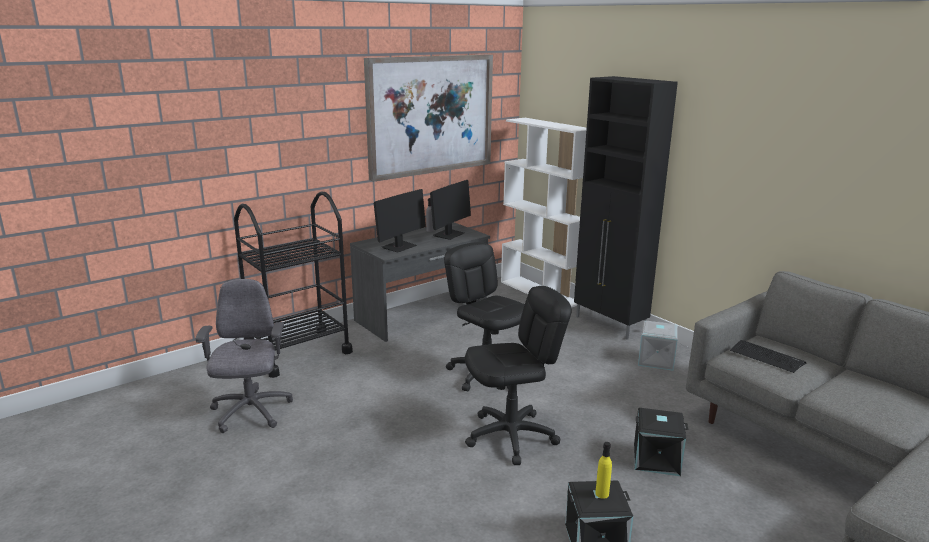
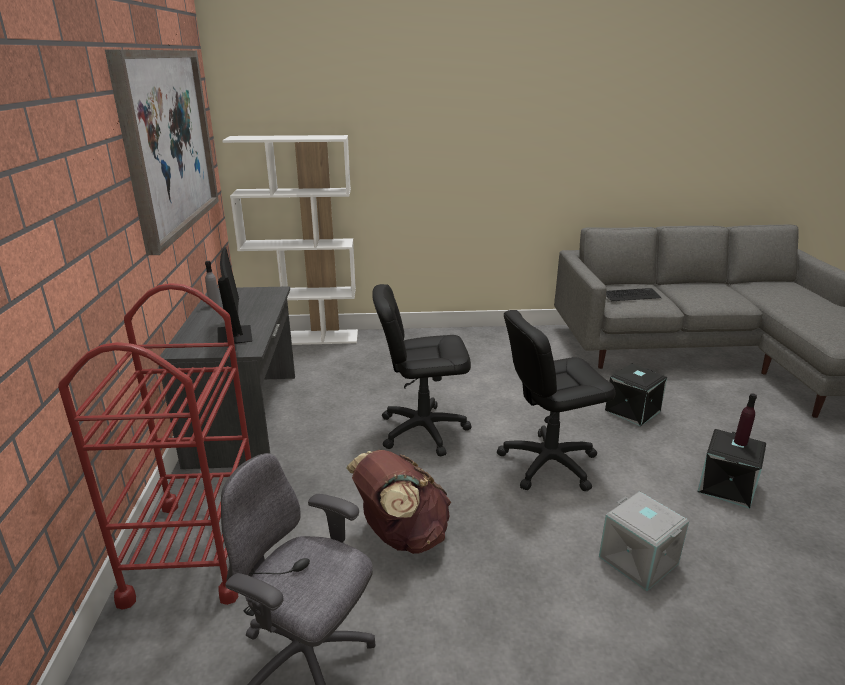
camera: 55 degrees left, 5 degrees up
(299, 352) = (196, 549): black cart -> red cart
(367, 405) = (401, 535): none -> brown backpack
(449, 235) = (249, 301): monitor -> none
(511, 436) = (548, 463): black office chair -> black office chair turned 120 degrees counterclockwise
(602, 494) = (740, 442): yellow bottle -> purple bottle
(610, 324) = (411, 336): black cabinet -> none
(655, 360) = (490, 346): grey storage box -> grey storage box (637, 560)

